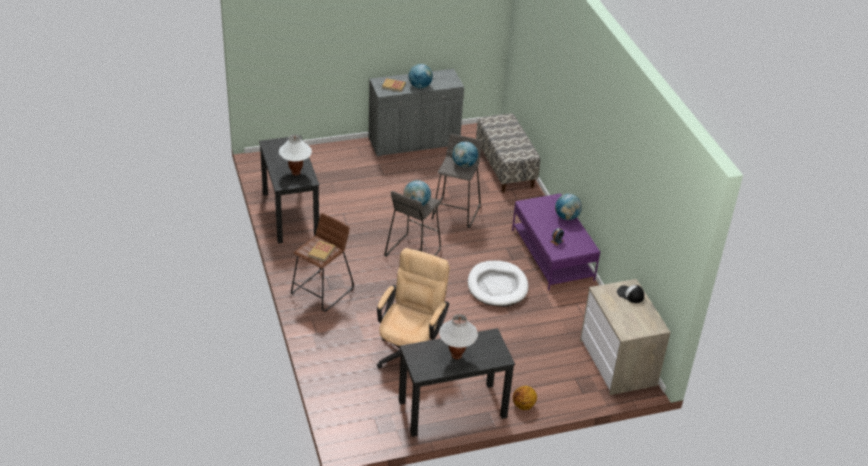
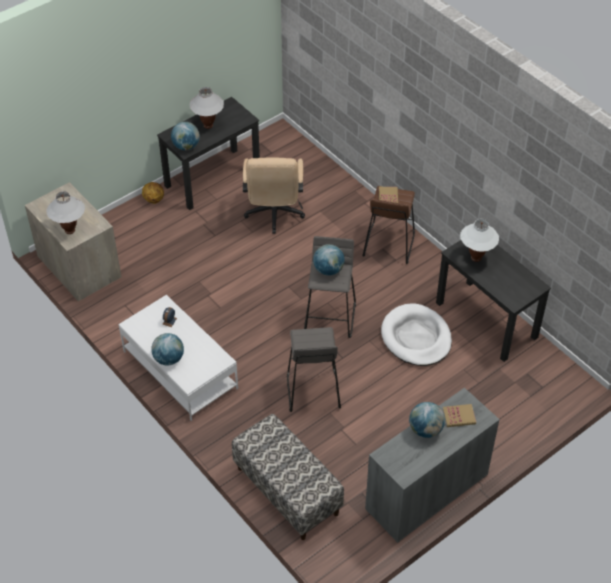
camera: 160 degrees right, 10 degrees up
(464, 164) = (307, 345): globe -> globe (186, 146)
(497, 286) = (224, 309): white dog bed -> white dog bed (416, 337)
(552, 255) = (180, 370): purple coffee table -> white coffee table
(630, 294) = (70, 230): cap -> white table lamp

